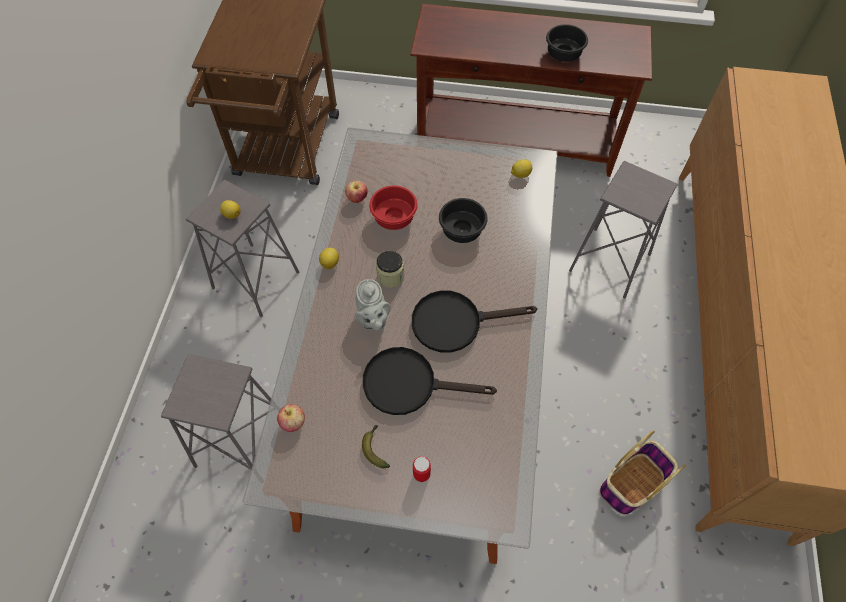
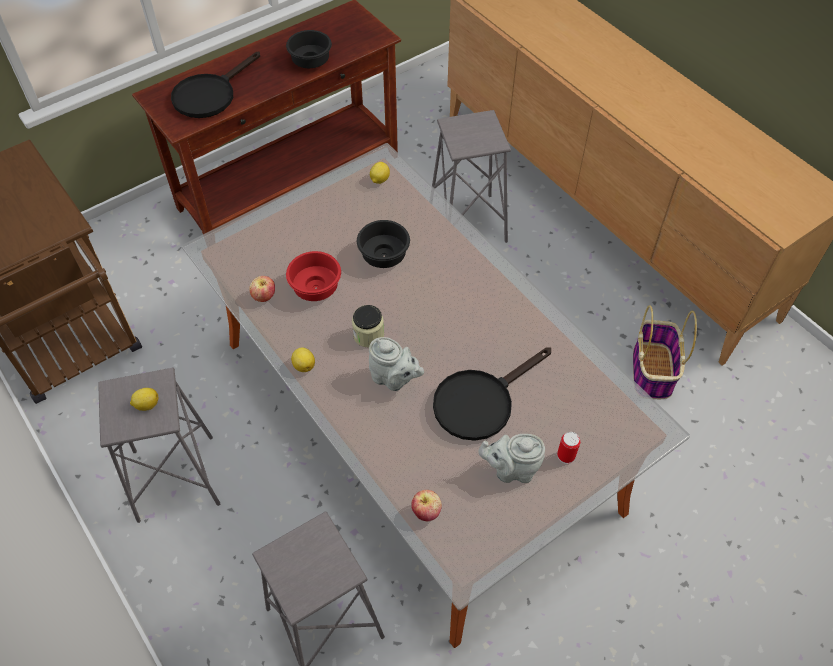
camera: 45 degrees left, 5 degrees down
(375, 448) = (511, 469): banana -> grey teapot
(456, 322) = (461, 327): black frying pan -> black frying pan (210, 94)

